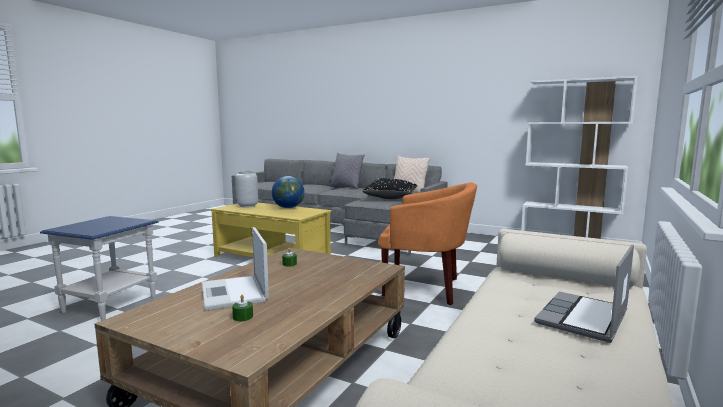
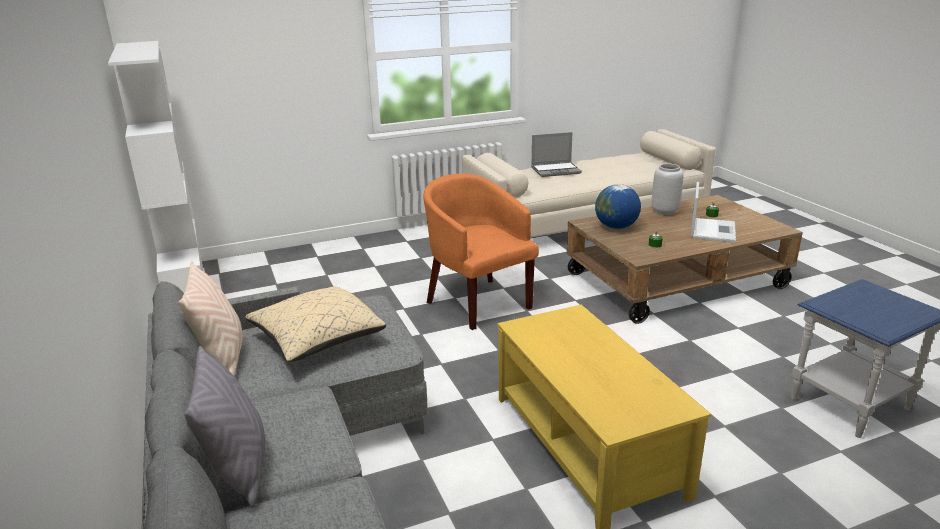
camera: 140 degrees left, 15 degrees up
(248, 206) = (624, 400): grey vase -> grey vase (664, 211)
(288, 208) = (555, 357): globe -> globe (616, 227)
(390, 198) = (317, 339): black pillow -> beige pillow

